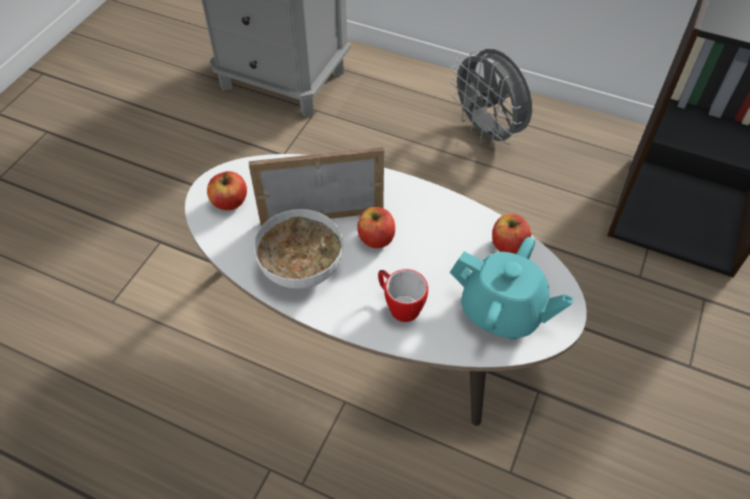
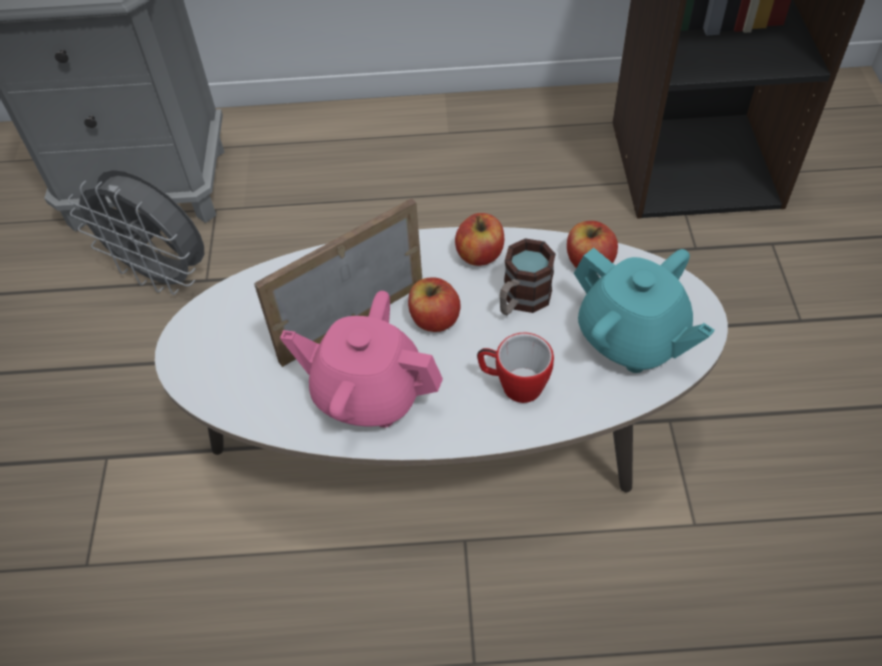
camera: 25 degrees left, 0 degrees up
(230, 202) = (221, 354): apple -> apple (480, 254)
(302, 267) = (368, 393): bowl -> pink teapot
(442, 251) = (521, 300): none -> mug
(487, 132) = (439, 156): grey fan -> grey fan (163, 275)
(502, 312) = (631, 339): turquoise teapot -> turquoise teapot turned 45 degrees clockwise

